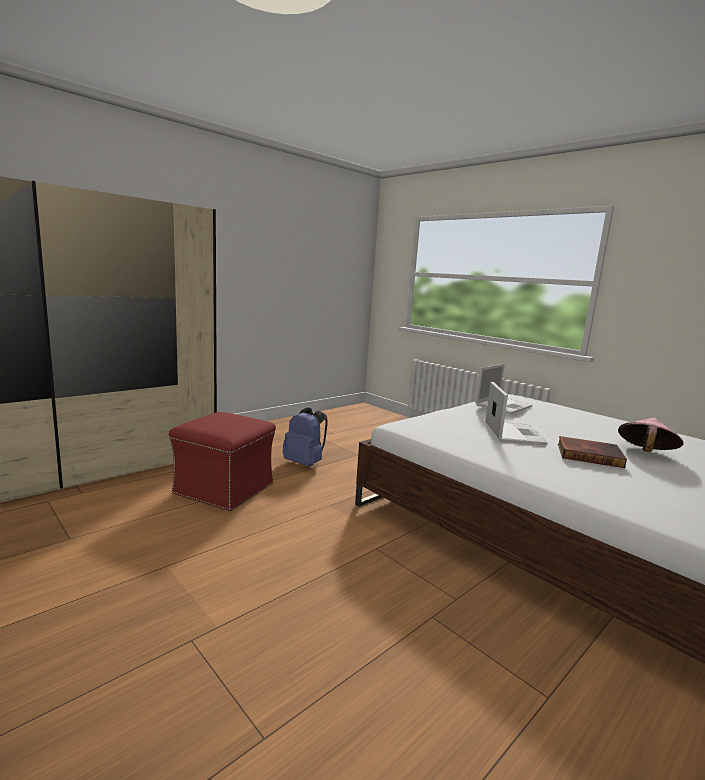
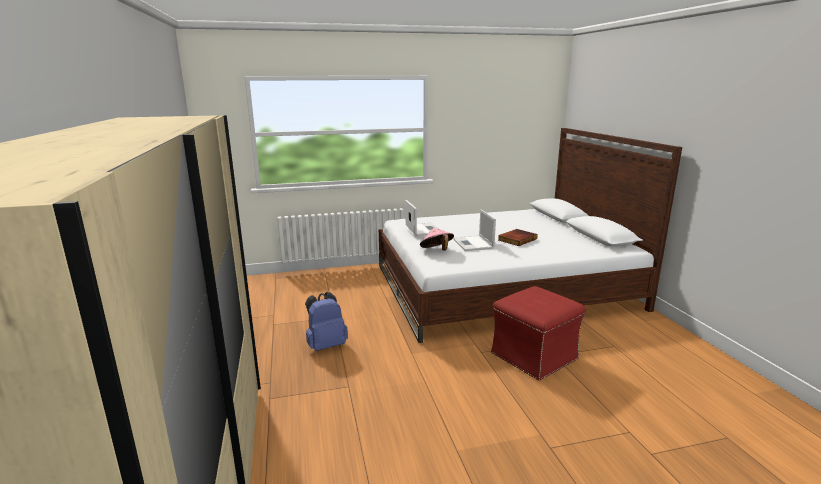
camera: 60 degrees left, 5 degrees up
(225, 489) = (342, 399): red ottoman -> red ottoman (534, 356)
(513, 433) = (473, 244): laptop -> laptop turned 135 degrees counterclockwise
(645, 453) = (518, 228): pink hat -> pink hat (436, 251)

